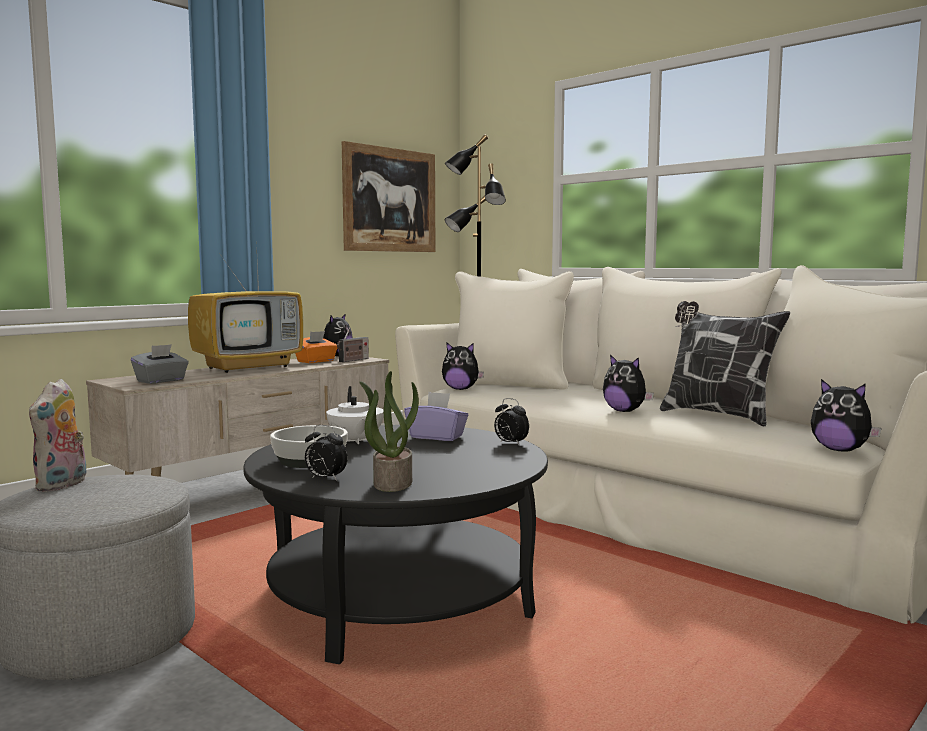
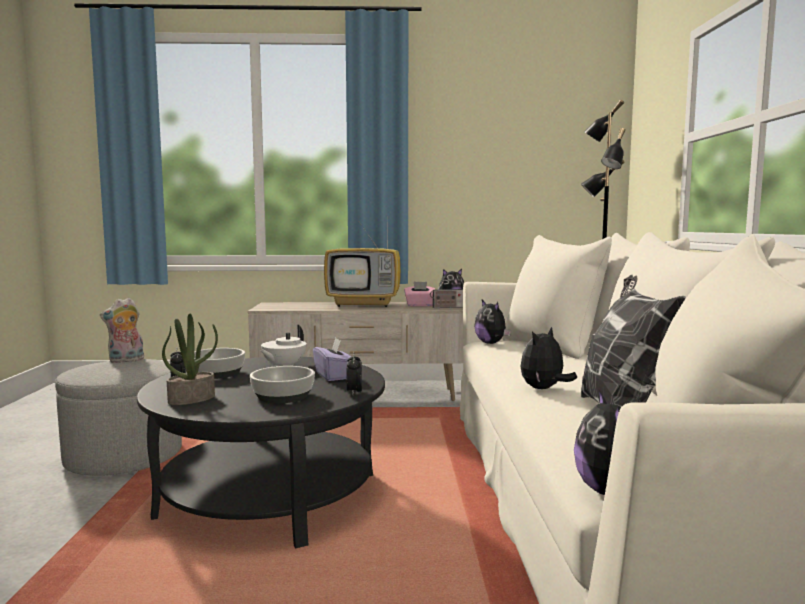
camera: 45 degrees right, 0 degrees up
(161, 381) = (286, 307): grey tissue box -> none
(316, 361) = (420, 305): orange tissue box -> pink tissue box
(390, 200) = (539, 170): picture -> none
(465, 459) = (284, 396): none -> bowl
(625, 411) = (544, 389): plush toy -> plush toy turned 45 degrees clockwise

